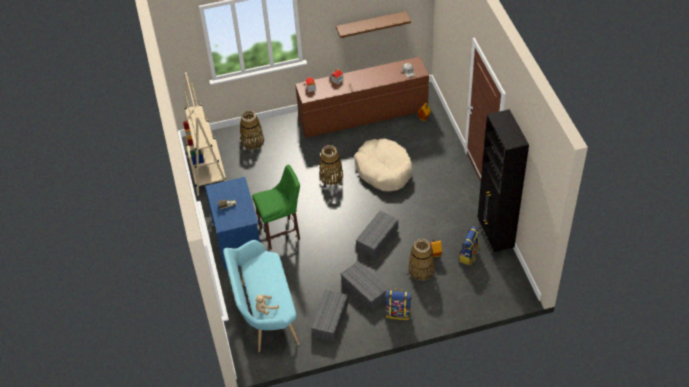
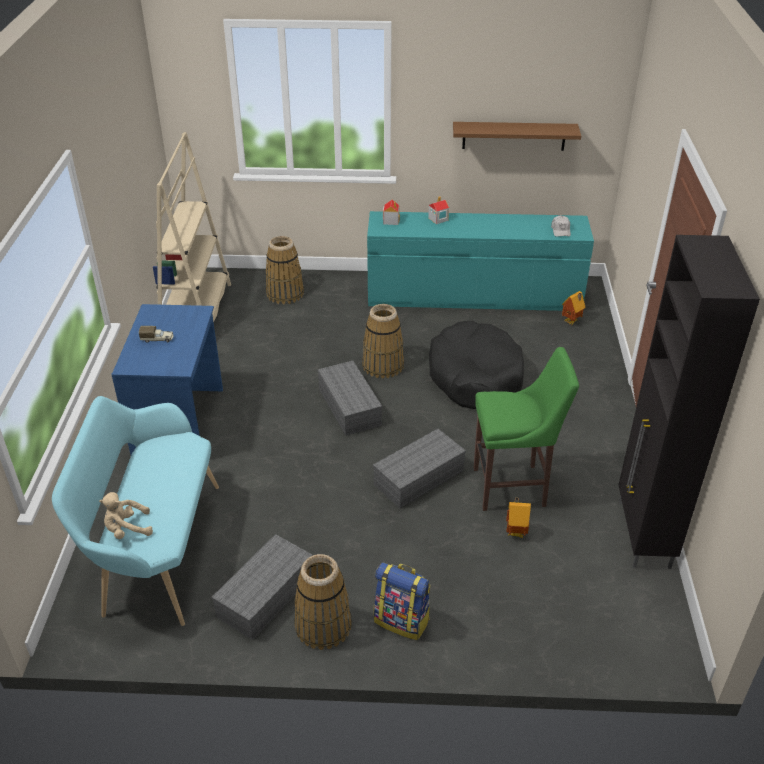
camera: 15 degrees right, 10 degrees down
(282, 233) = (259, 427): green stool -> green stool (513, 487)
(363, 115) = (473, 296): brown dresser -> turquoise dresser
(365, 290) = (357, 560): grey storage box -> grey storage box (350, 407)
(384, 170) = (475, 376): beige dog bed -> black dog bed
(421, 269) = (479, 552): basket -> basket (323, 625)
(469, 255) = (582, 551): backpack -> none

